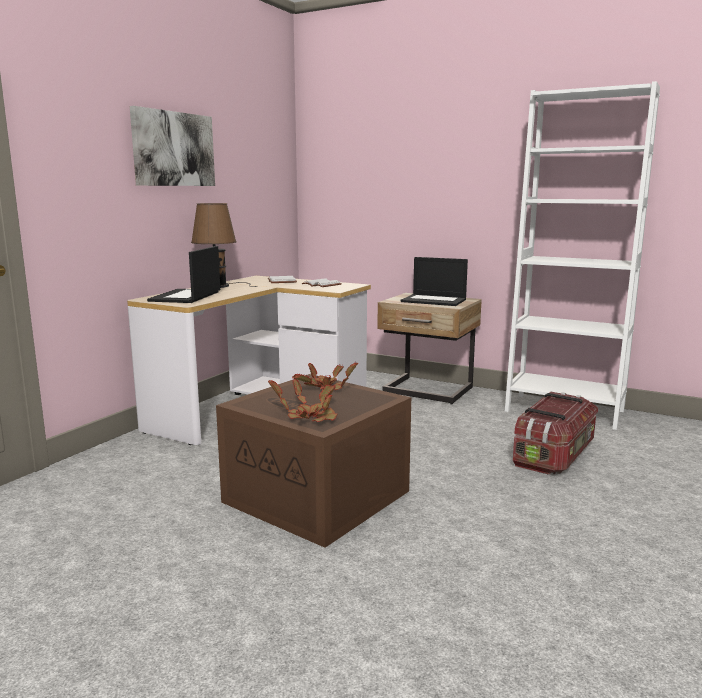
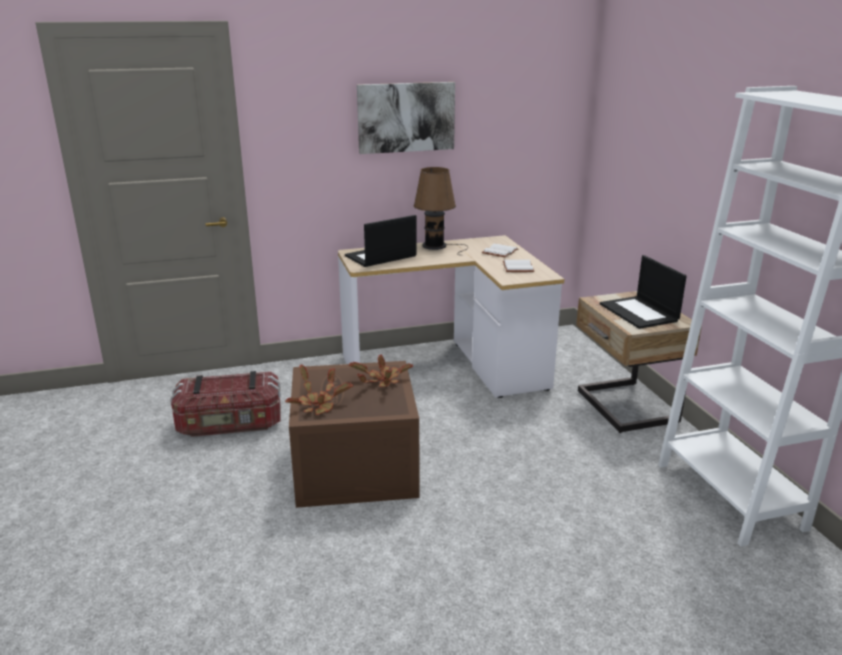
camera: 45 degrees right, 10 degrees up
(554, 455) = (606, 535): storage box -> storage box (230, 424)

